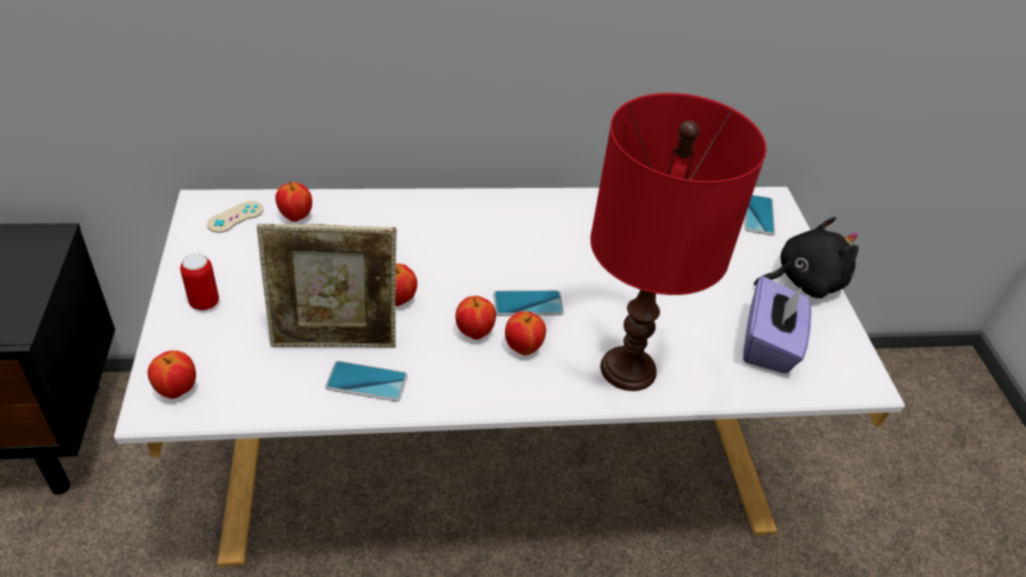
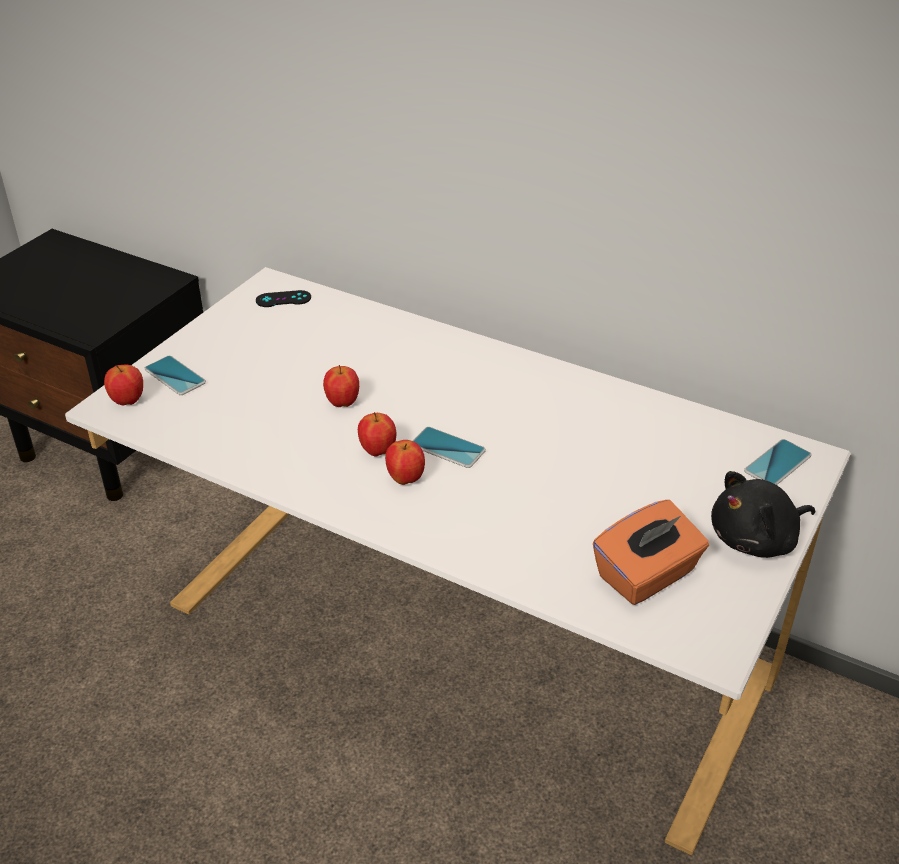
camera: 40 degrees right, 5 degrees down
(204, 303) = (202, 351): can -> none
(235, 217) = (283, 299): beige game controller -> black game controller
(296, 217) = (328, 314): apple -> none
(335, 341) = (264, 413): picture frame -> none
(366, 382) = (257, 450): phone -> phone (175, 376)
(628, 368) = (481, 533): red table lamp -> none
(769, 345) = (647, 575): purple tissue box -> orange tissue box
(803, 281) = (756, 540): black plush toy -> black plush toy turned 135 degrees clockwise

